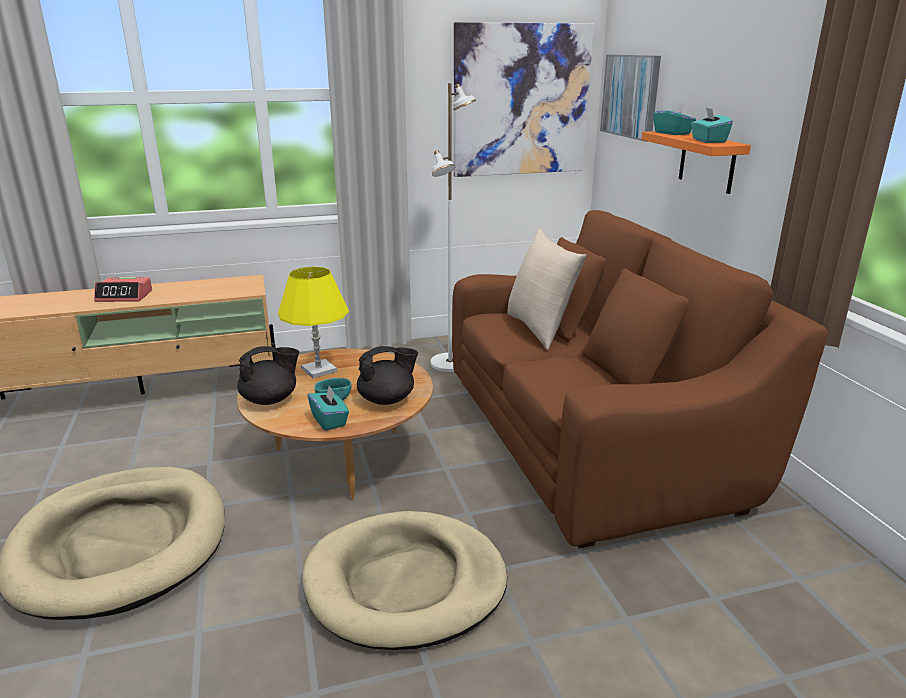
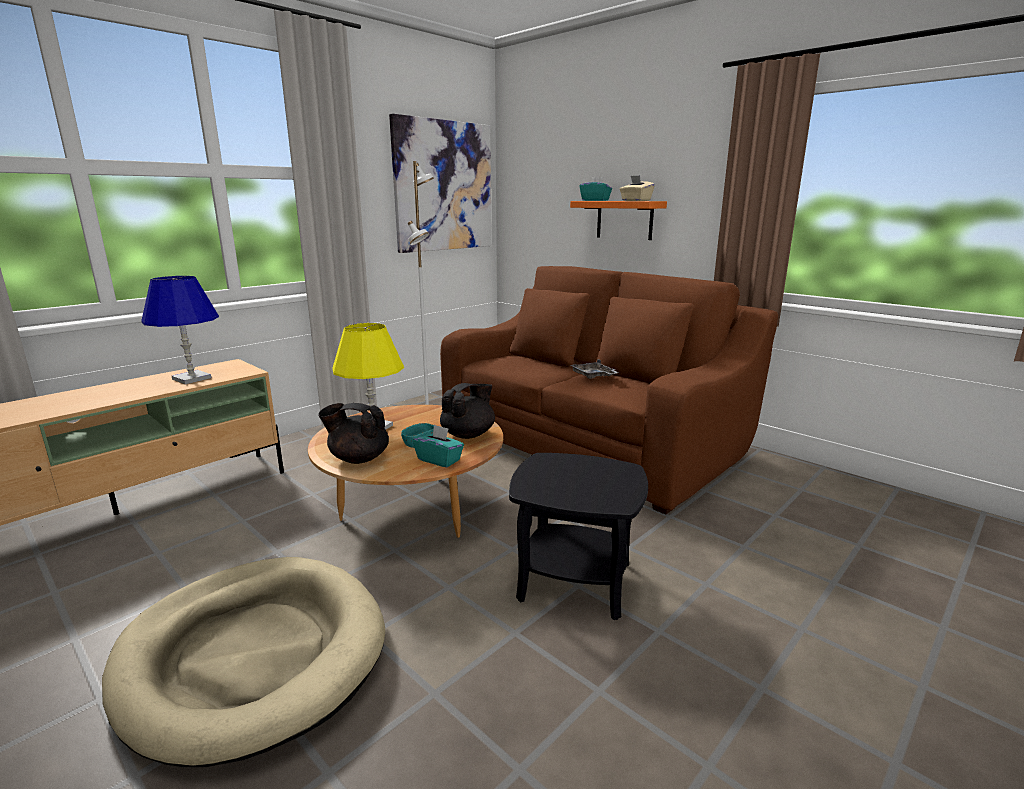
camera: 30 degrees left, 5 degrees down
(125, 296) = (90, 397): alarm clock -> none
(205, 290) = (192, 378): none -> blue table lamp
(270, 400) = (358, 458): black teapot -> black teapot turned 120 degrees counterclockwise
(405, 584) = (575, 581): beige dog bed -> black side table
(540, 329) = (537, 362): beige pillow -> none
(561, 363) = (593, 376): none -> grey tray
(630, 96) = (534, 180): picture -> none
(708, 141) = (635, 200): turquoise tissue box -> beige tissue box

